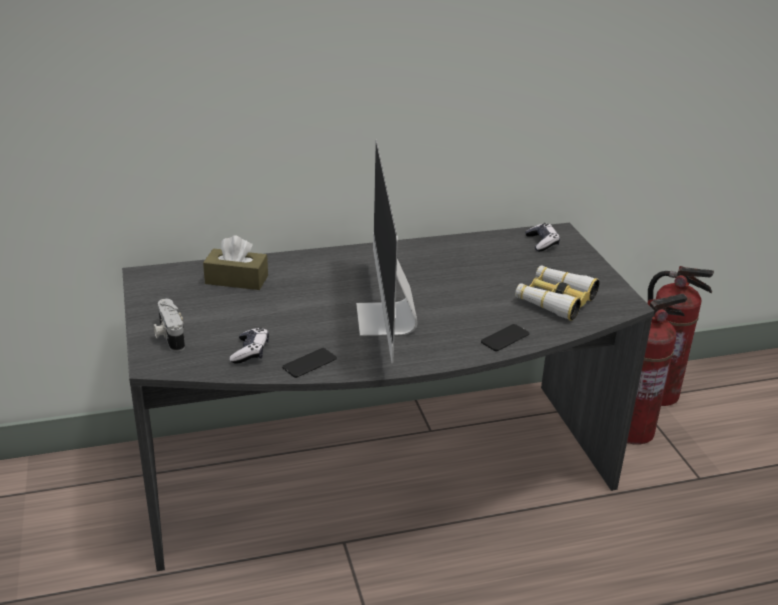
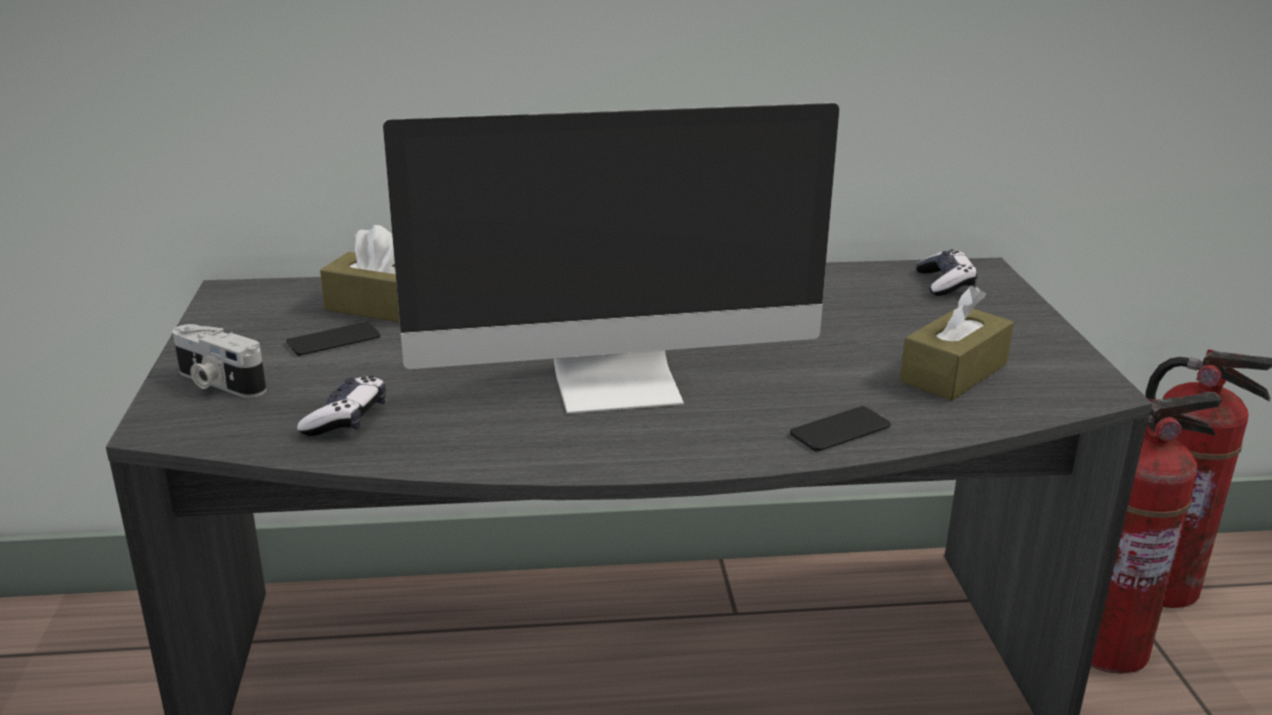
camera: 10 degrees right, 5 degrees down
(169, 335) = (217, 383): camera -> camera turned 45 degrees counterclockwise
(309, 363) = (446, 446): phone -> phone (333, 340)
(386, 319) = (619, 384): monitor -> monitor turned 105 degrees counterclockwise
(555, 300) = (953, 373): binoculars -> brown tissue box

